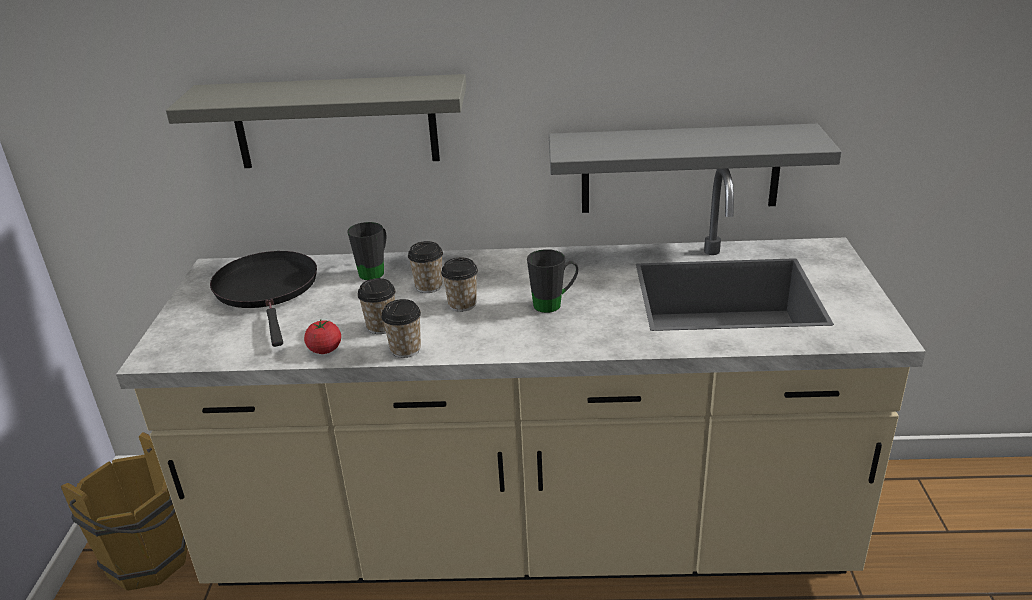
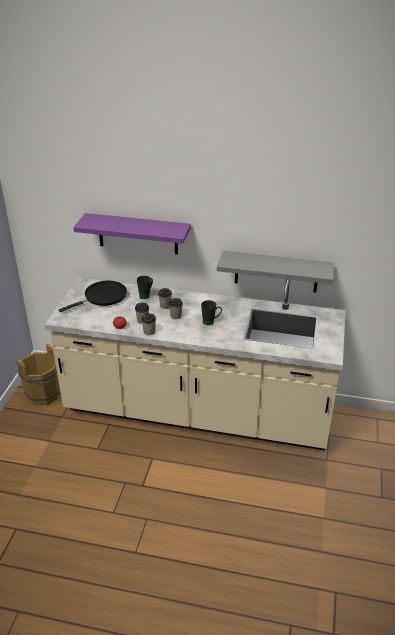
camera: 10 degrees right, 5 degrees up
(268, 290) = (103, 297): black frying pan -> black frying pan turned 60 degrees clockwise
(335, 122) = (138, 234): grey shelf -> purple shelf

